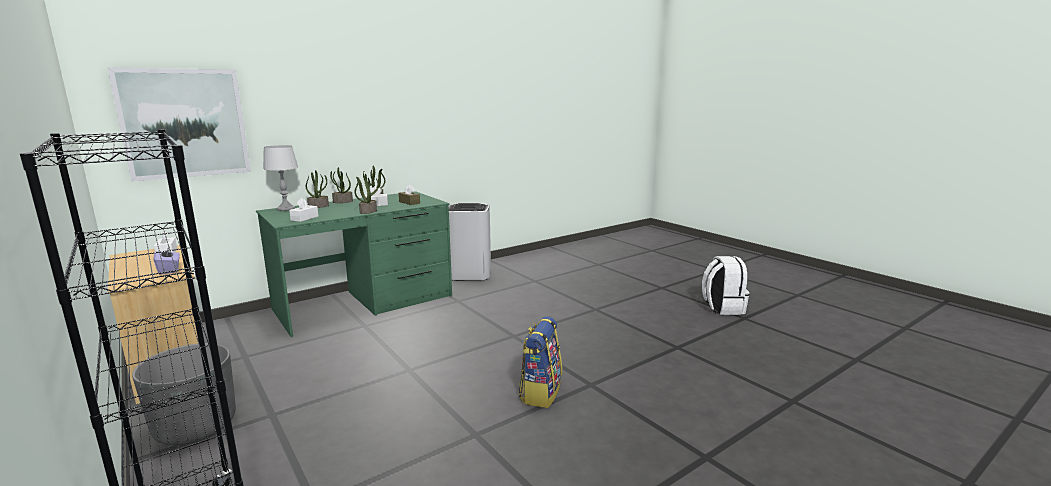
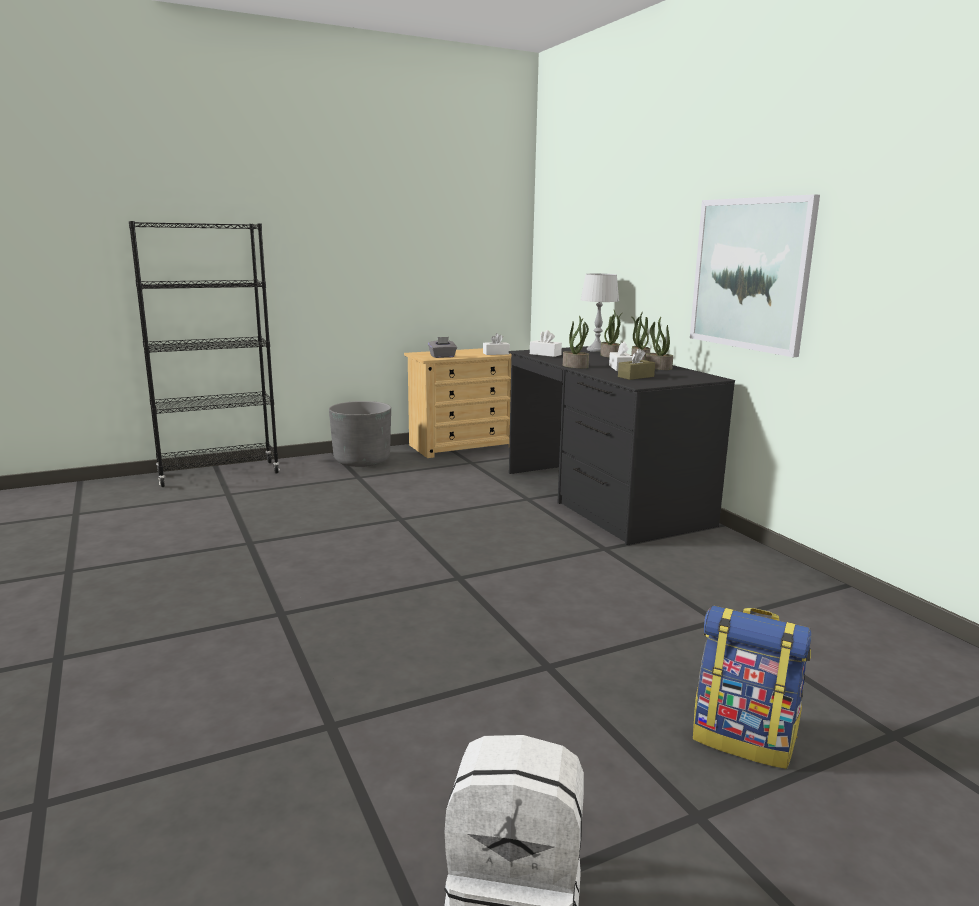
camera: 100 degrees right, 0 degrees up
(169, 270) = (442, 356): purple tissue box -> grey tissue box
(184, 123) = (573, 243): picture -> picture (750, 274)
(365, 302) = (603, 497): green desk -> black desk
(470, 274) = (743, 562): white trash can -> none
(540, 392) = (293, 579): backpack -> backpack (744, 739)

